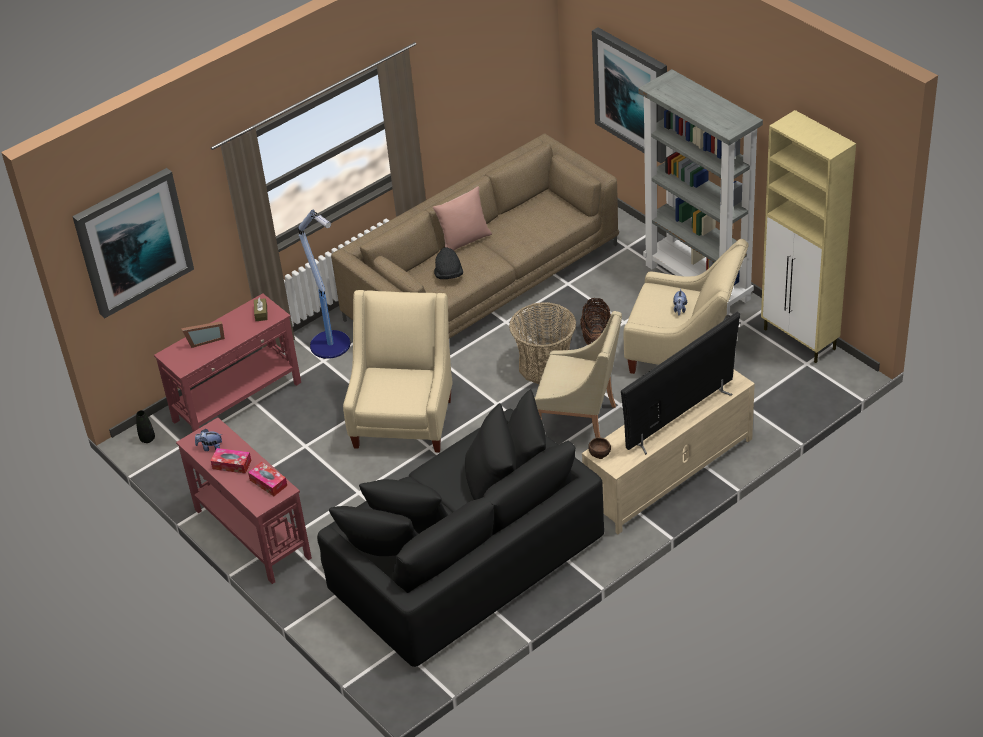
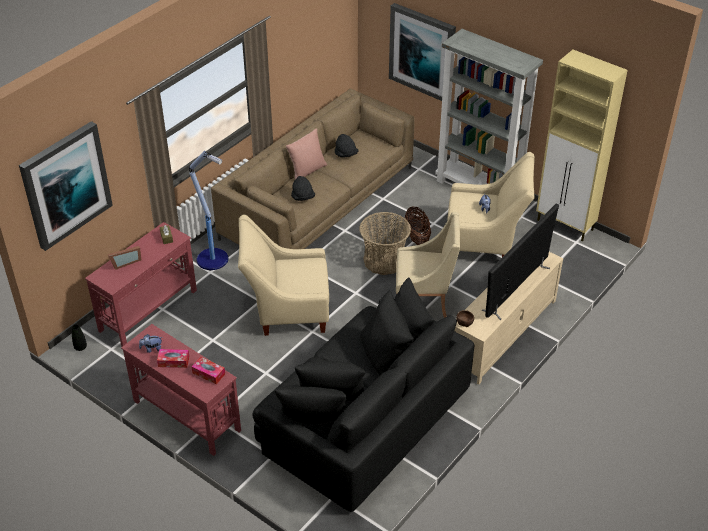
camera: 15 degrees left, 0 degrees up
(404, 417) = (286, 310): beige armchair -> beige armchair turned 90 degrees counterclockwise
(520, 222) = (346, 154): none -> black hat

